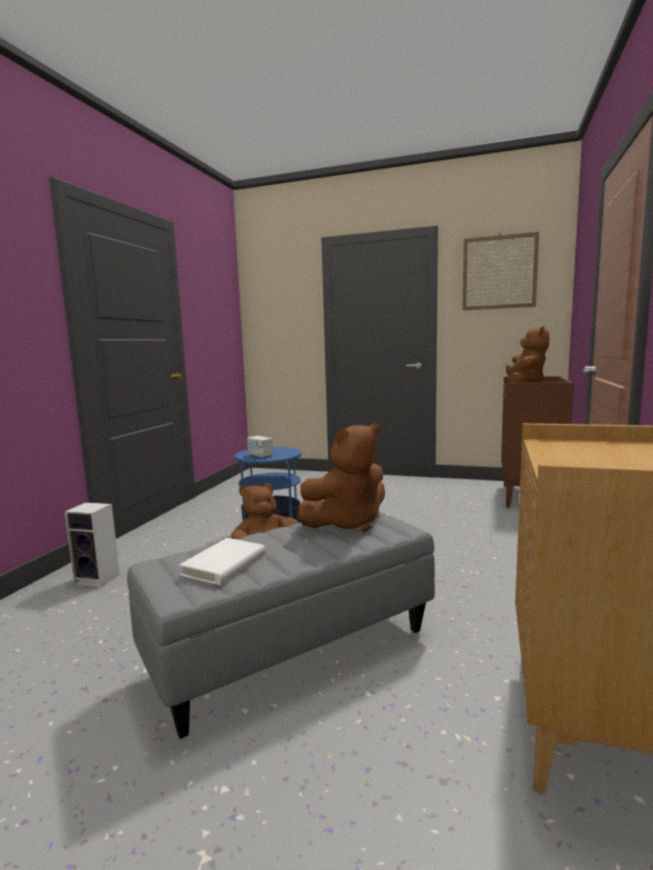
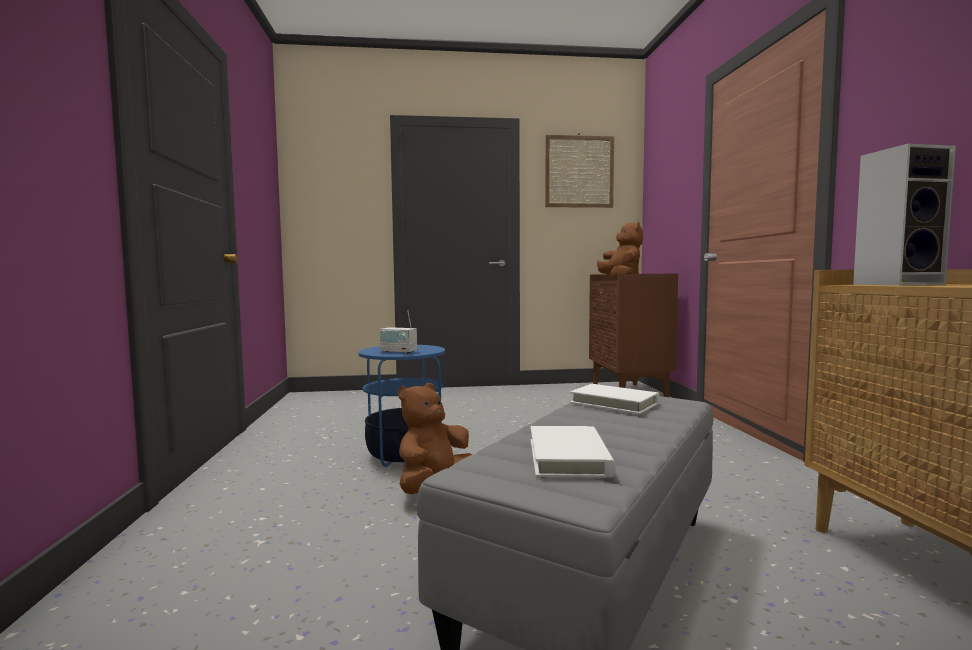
camera: 25 degrees left, 5 degrees down
(99, 579) = (197, 550): speaker -> speaker (898, 284)
(347, 523) = (614, 403): brown plush toy -> white book

